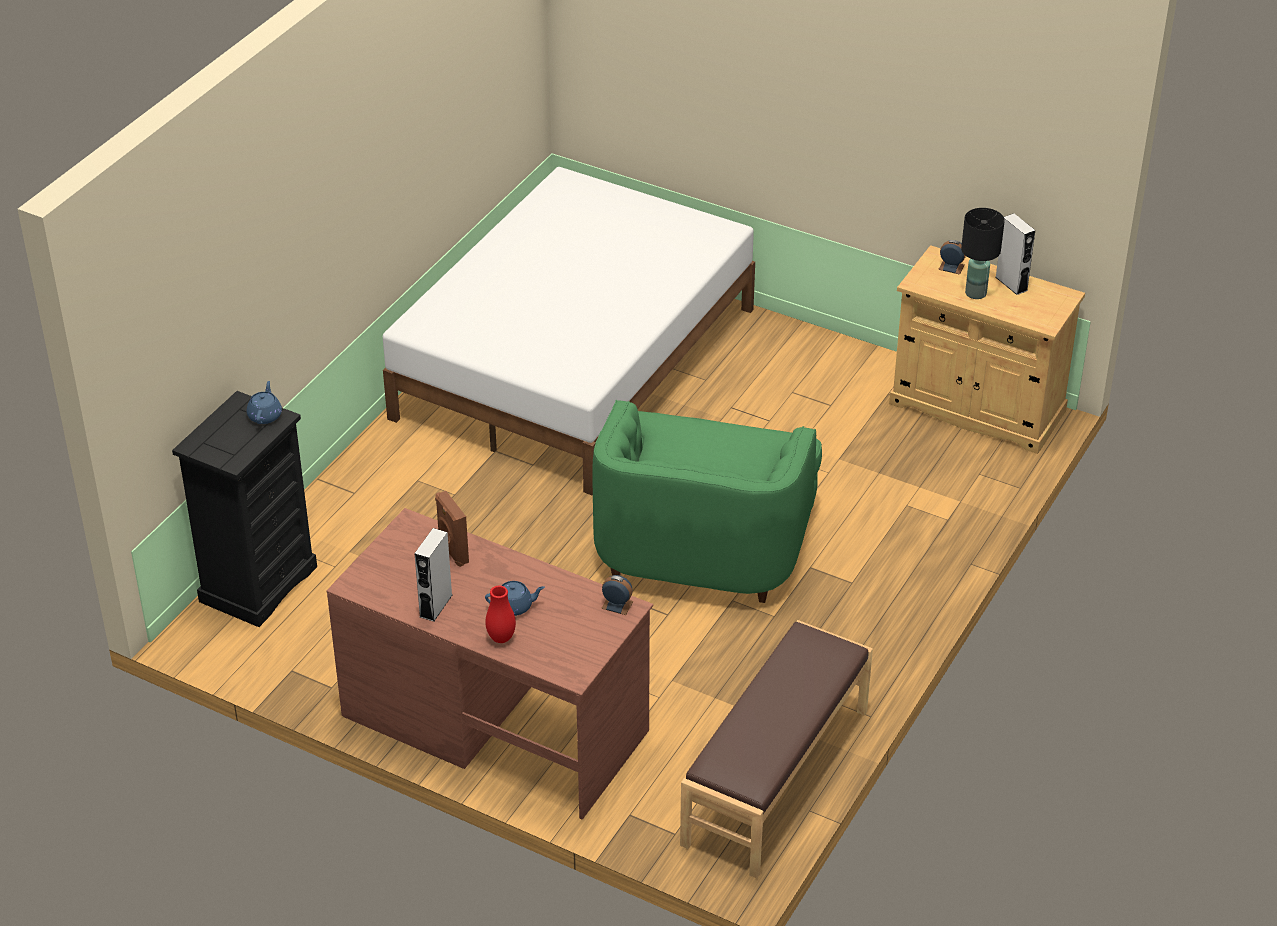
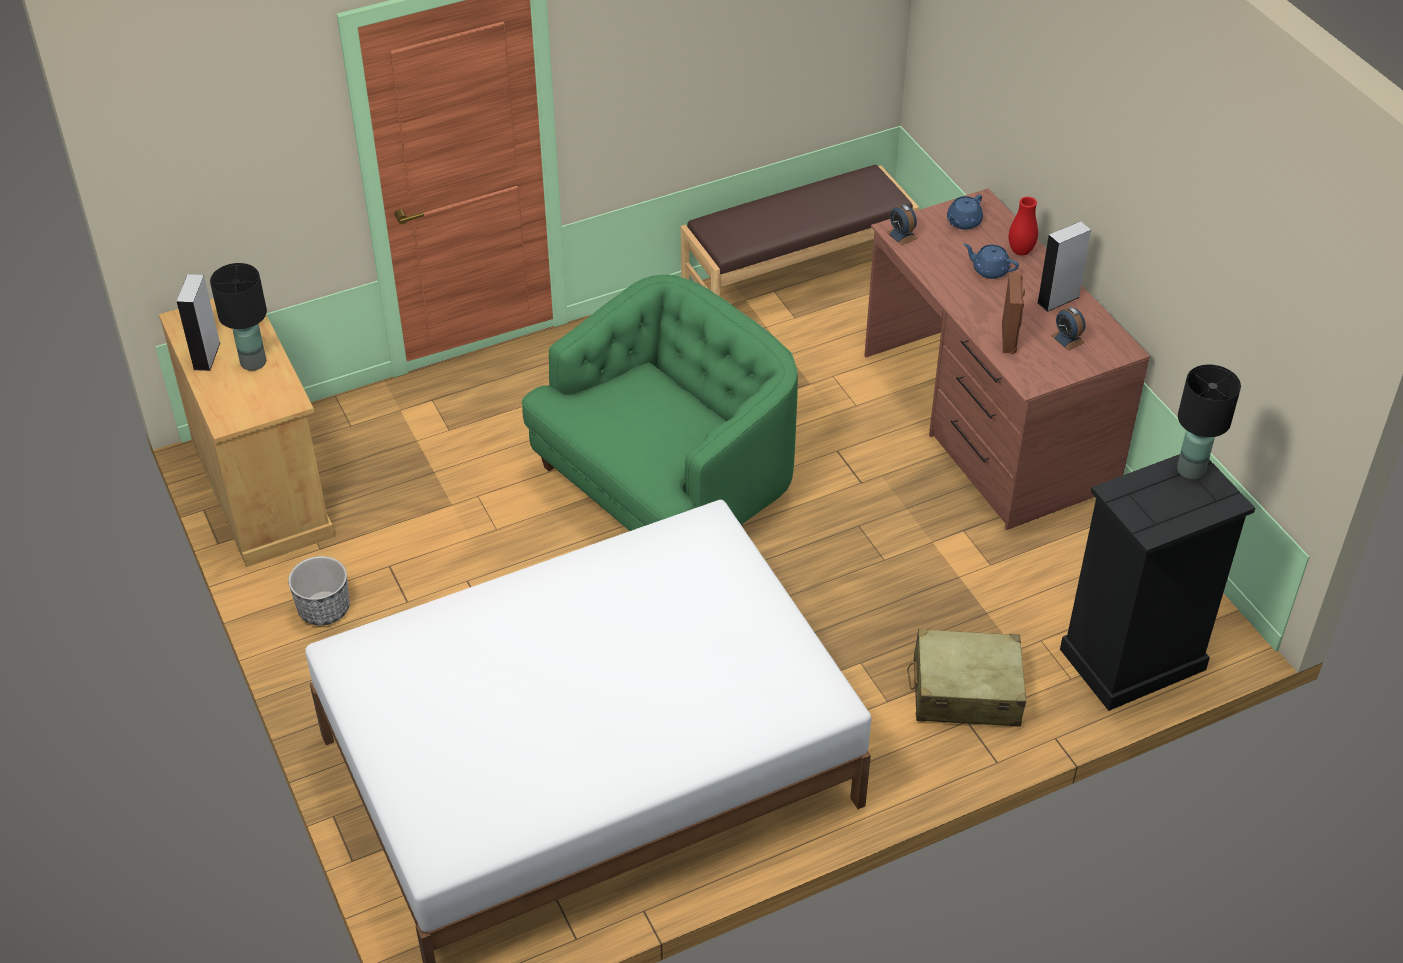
camera: 145 degrees left, 5 degrees up
(233, 456) = (1191, 469): none -> black table lamp
(265, 415) = (1131, 502): blue teapot -> blue teapot (963, 222)
(367, 509) = (965, 691): none -> beige suitcase
(838, 365) = (324, 608): none -> planter
(951, 267) = (232, 402): alarm clock -> alarm clock (1067, 339)

